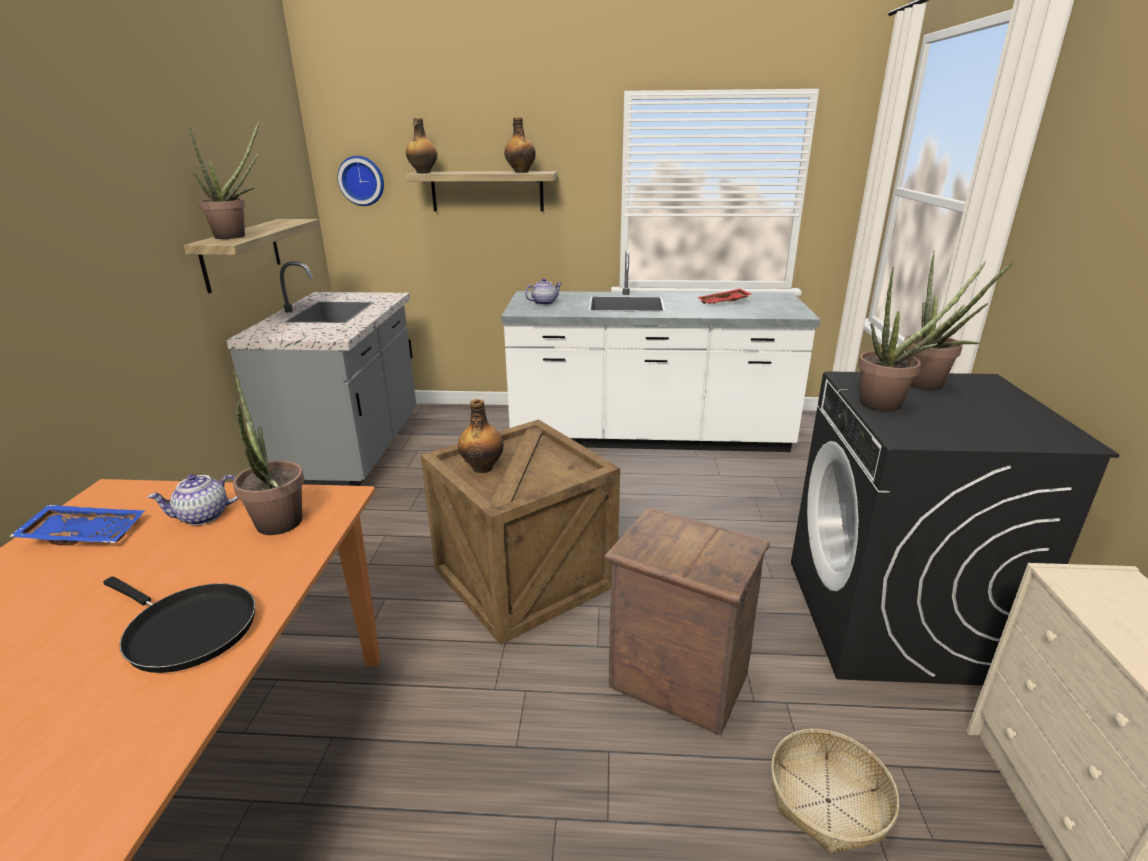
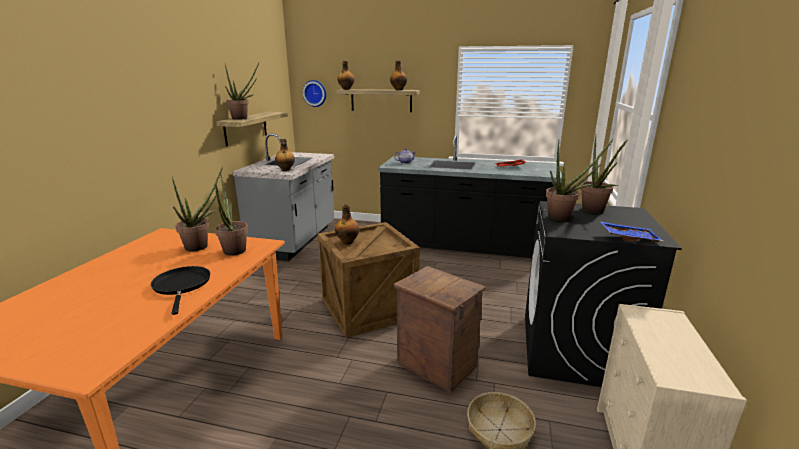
camera: 10 degrees right, 5 degrees down
(86, 534) = (149, 248): blue tray -> blue tray (628, 237)
(186, 629) = (182, 286): black frying pan -> black frying pan turned 150 degrees counterclockwise
(203, 516) = (201, 246): teapot -> potted plant
(331, 331) = (285, 170): none -> bottle
(649, 437) = (464, 245): white counter -> black counter

